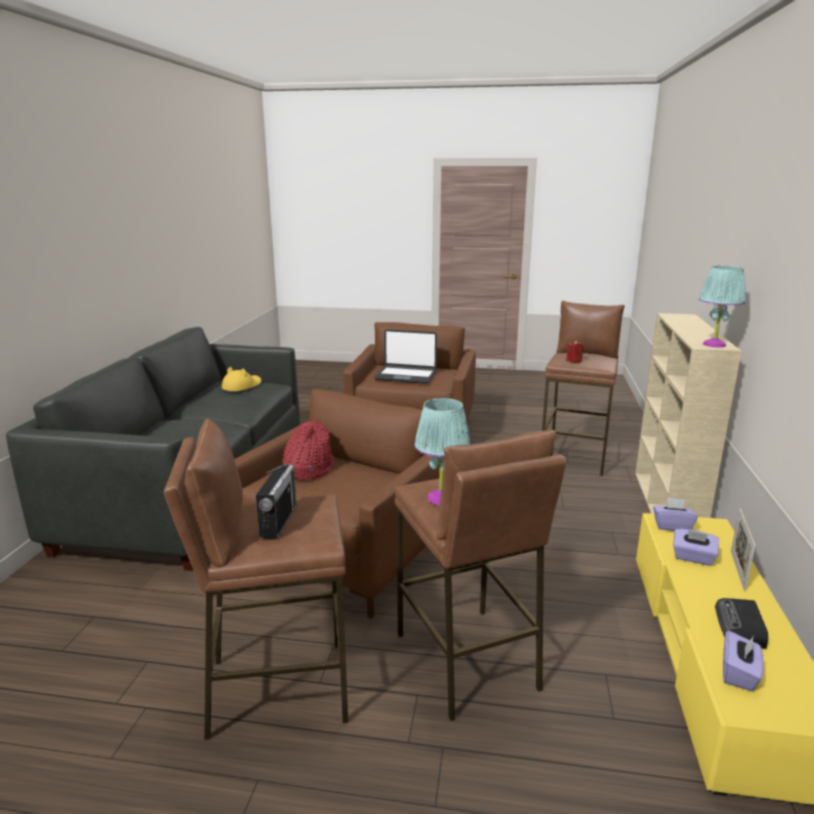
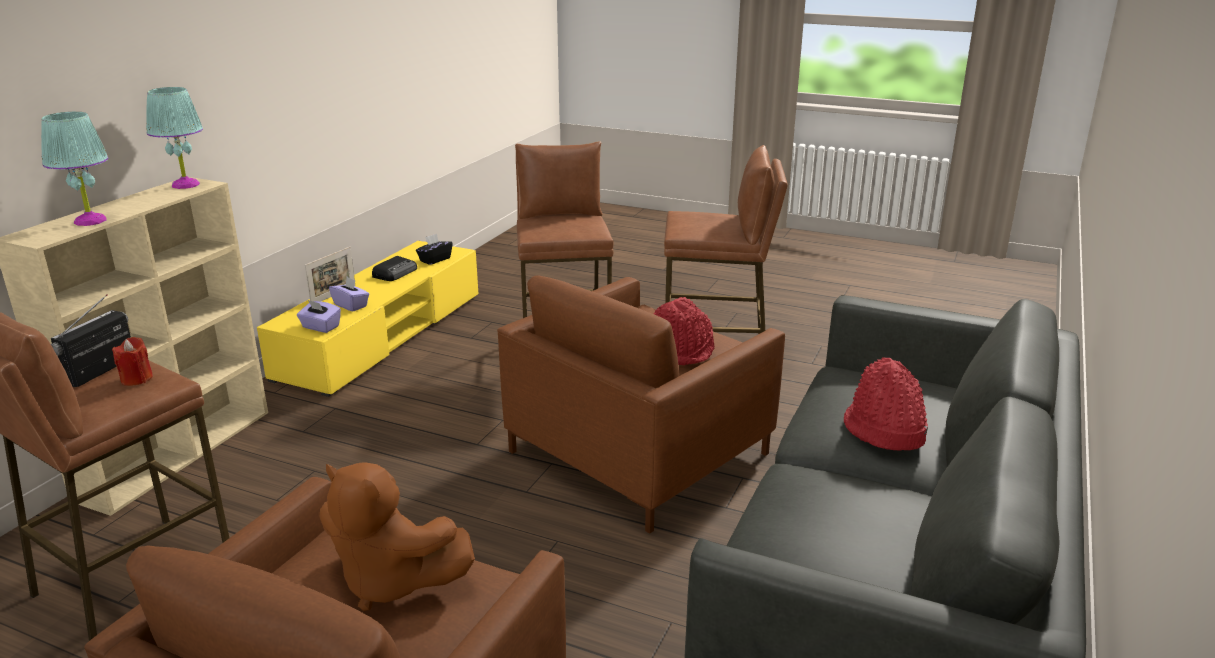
camera: 165 degrees left, 5 degrees up
(184, 423) = (883, 430): none -> red hat
(242, 386) = (824, 560): yellow hat -> none
(279, 521) = (711, 222): radio -> radio (101, 370)
(406, 376) = (391, 581): laptop -> brown plush toy
(441, 498) = (583, 223): turquoise table lamp -> turquoise table lamp (90, 221)
(739, 674) = (435, 260): purple tissue box -> black tissue box

